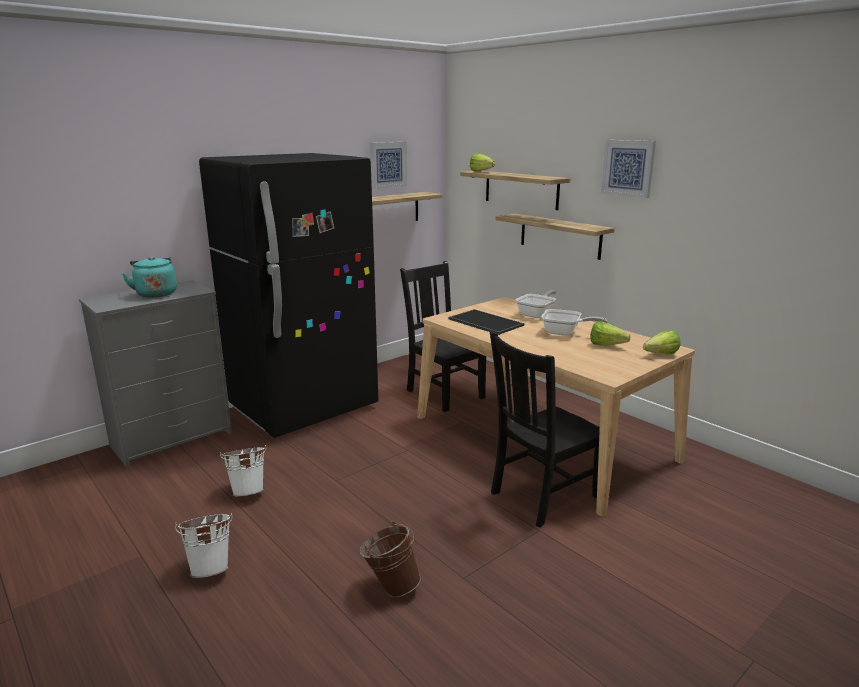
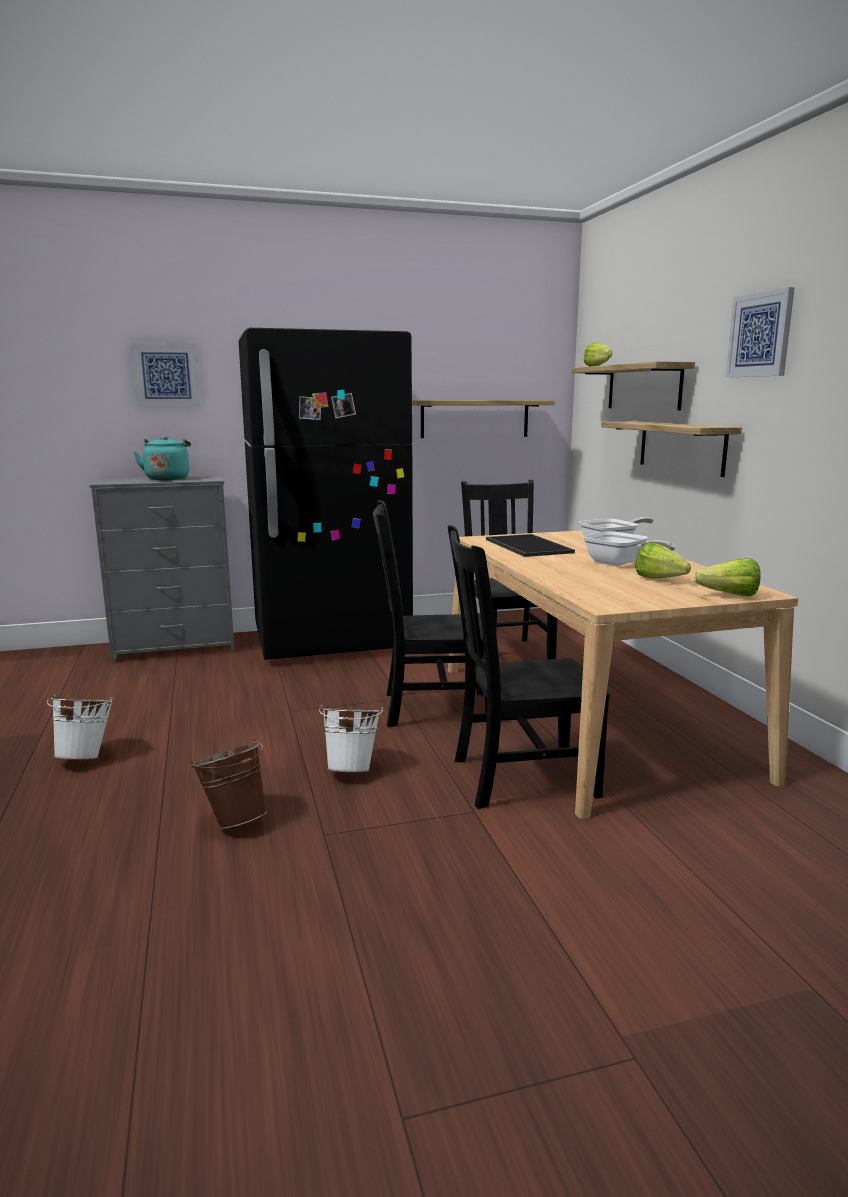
camera: 25 degrees right, 5 degrees down
(248, 491) = (194, 702): white bucket -> white bucket (352, 769)
(388, 165) = (485, 361): picture -> picture (166, 375)
(437, 453) = (432, 708): none -> black chair

